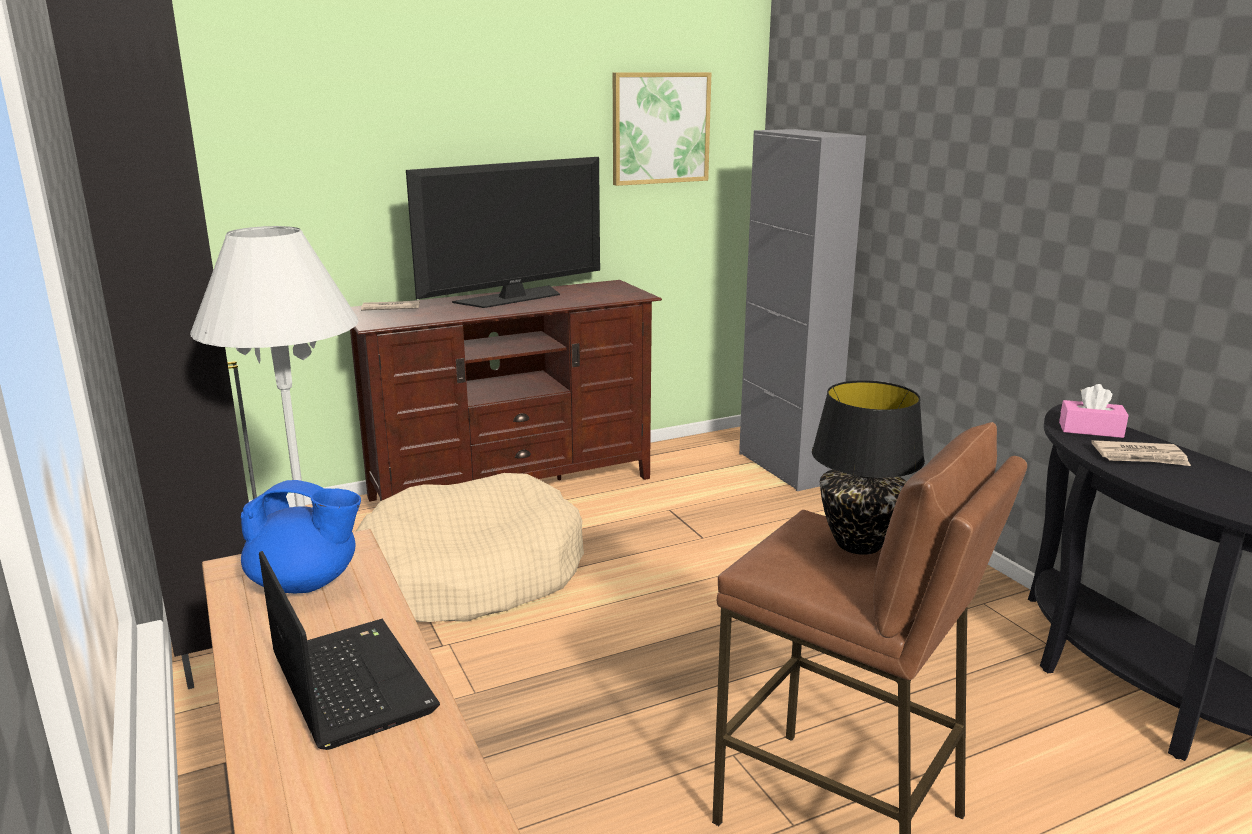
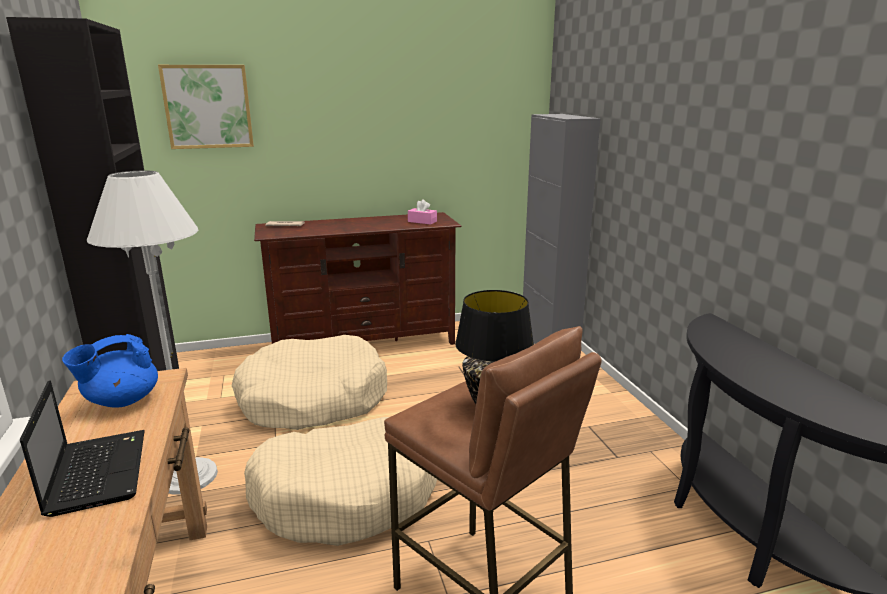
camera: 10 degrees right, 0 degrees up
(306, 583) = (121, 401): blue teapot -> blue teapot turned 120 degrees clockwise
(512, 298) = (365, 221): television -> none
(589, 704) = (349, 494): none -> beige dog bed
(660, 128) = (472, 112): picture -> picture (208, 107)
(1090, 430) = (719, 334): pink tissue box -> pink tissue box (422, 221)
(1140, 457) = (745, 357): newspaper -> none

